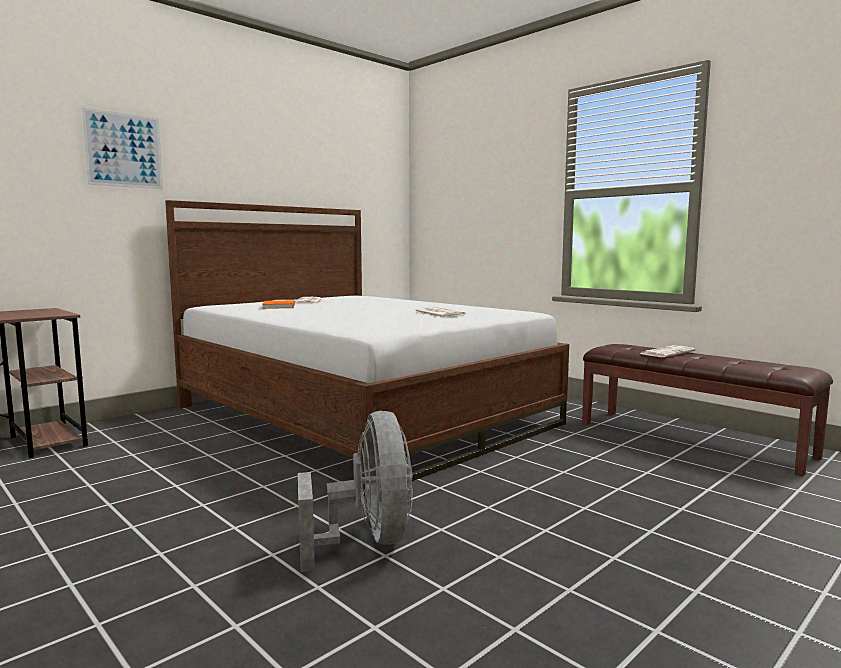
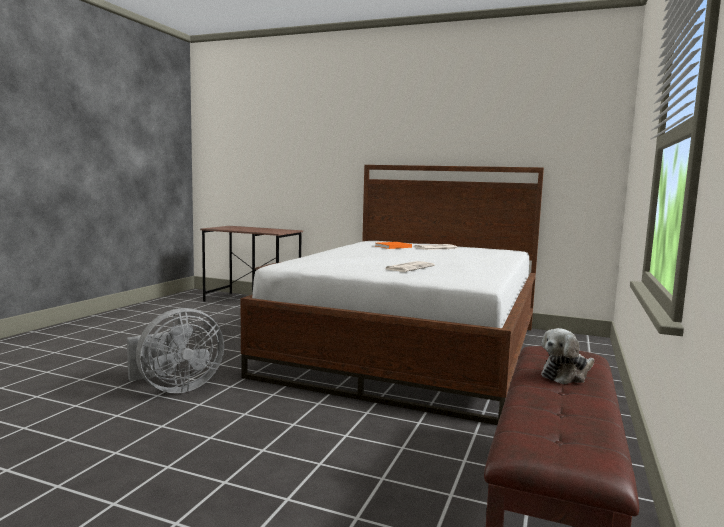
camera: 65 degrees right, 0 degrees up
(124, 150) = (347, 133): picture -> none
(667, 352) = (566, 375): newspaper -> plush toy

